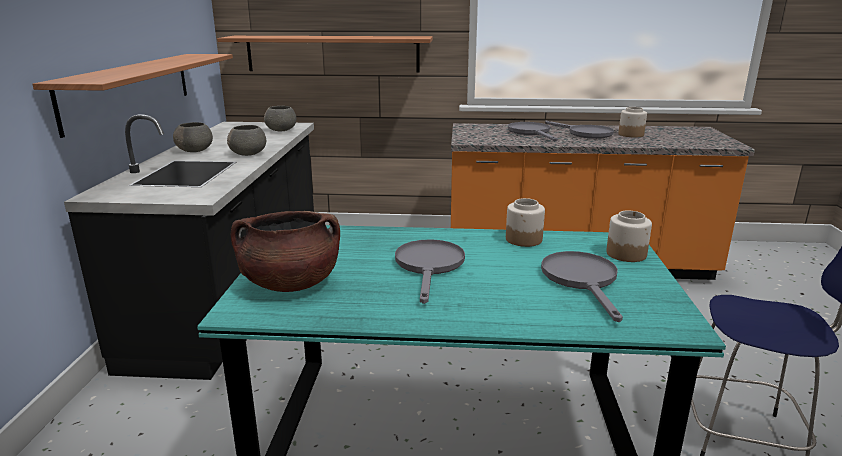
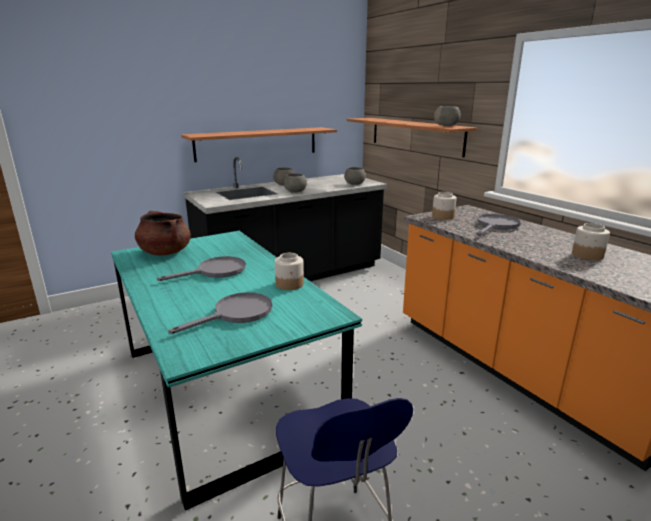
camera: 55 degrees right, 0 degrees up
(400, 36) = (446, 125): none -> grey bowl
(584, 133) = (542, 240): grey frying pan -> none
(626, 254) = (304, 320): jar -> jar (443, 216)

